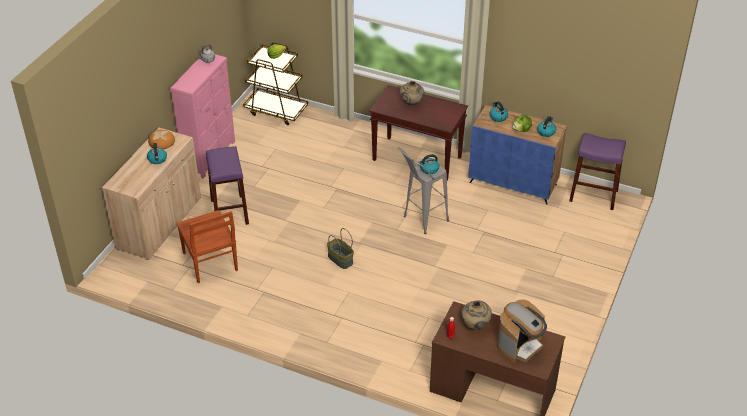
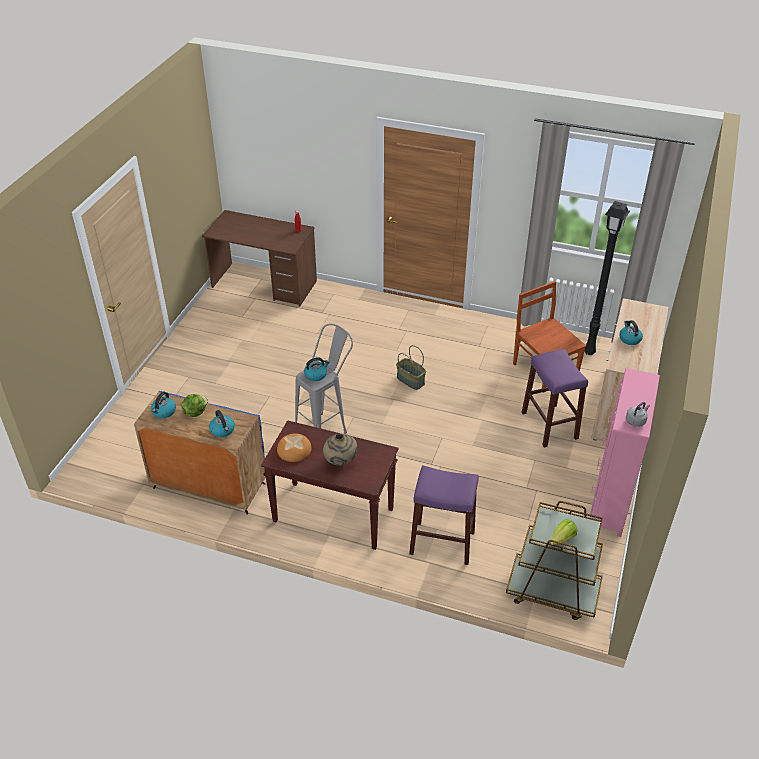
camera: 175 degrees right, 0 degrees up
(156, 278) = (590, 352): none -> black floor lamp
(161, 142) = (639, 360): bread -> bread (294, 449)
(475, 326) = (277, 238): beige vase -> none
(520, 345) = (241, 228): coffee machine -> none
(593, 195) = (111, 475): purple stool -> purple stool (442, 542)

